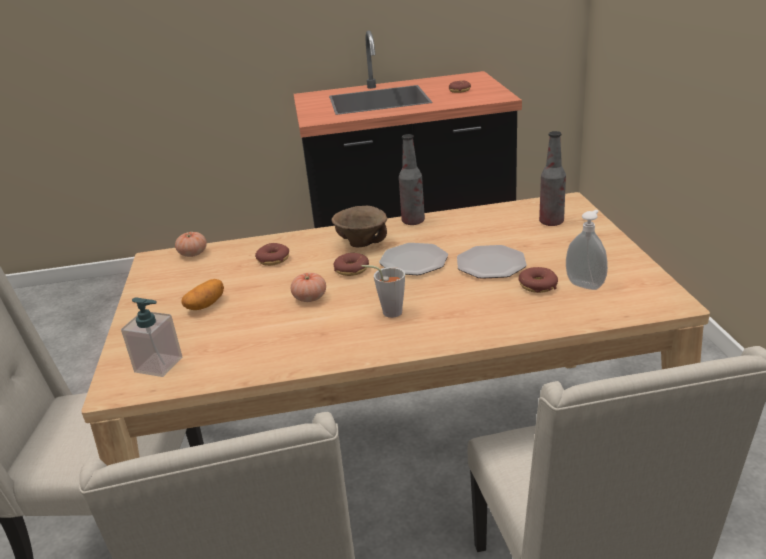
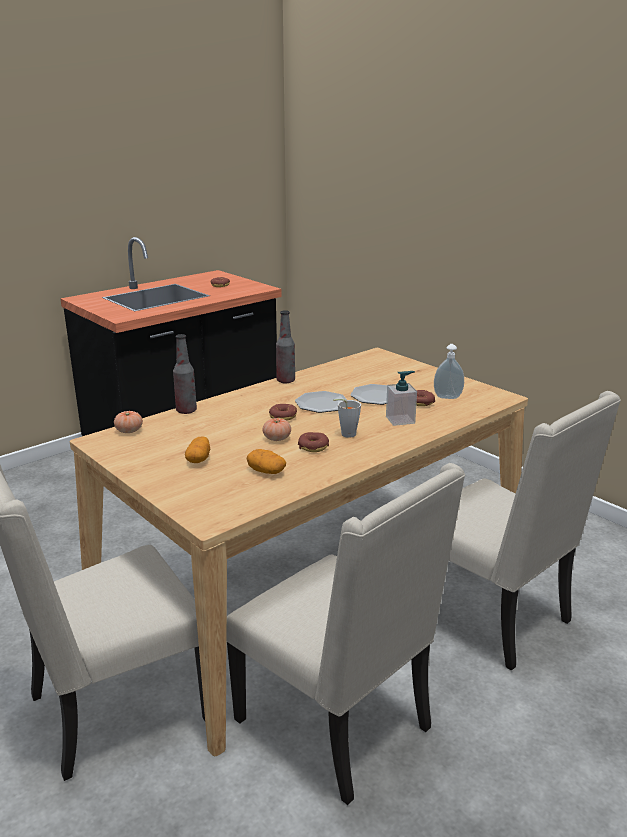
camera: 35 degrees left, 5 degrees down
(159, 365) = (220, 500): soap dispenser -> soap dispenser (400, 420)
(245, 340) = (266, 471): none -> potato
(273, 259) = (209, 422): donut -> donut (313, 447)
(360, 244) = (266, 400): brown bowl -> none
(551, 222) = (383, 367): bottle -> bottle (186, 411)

